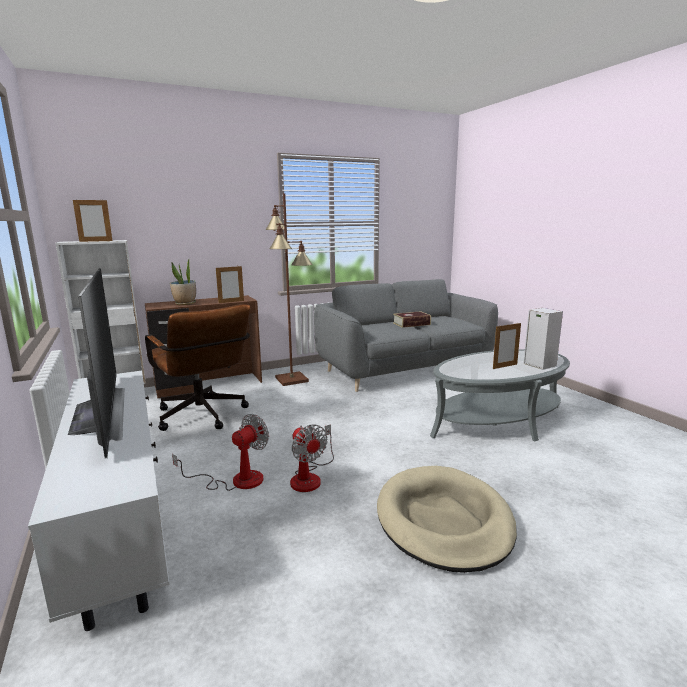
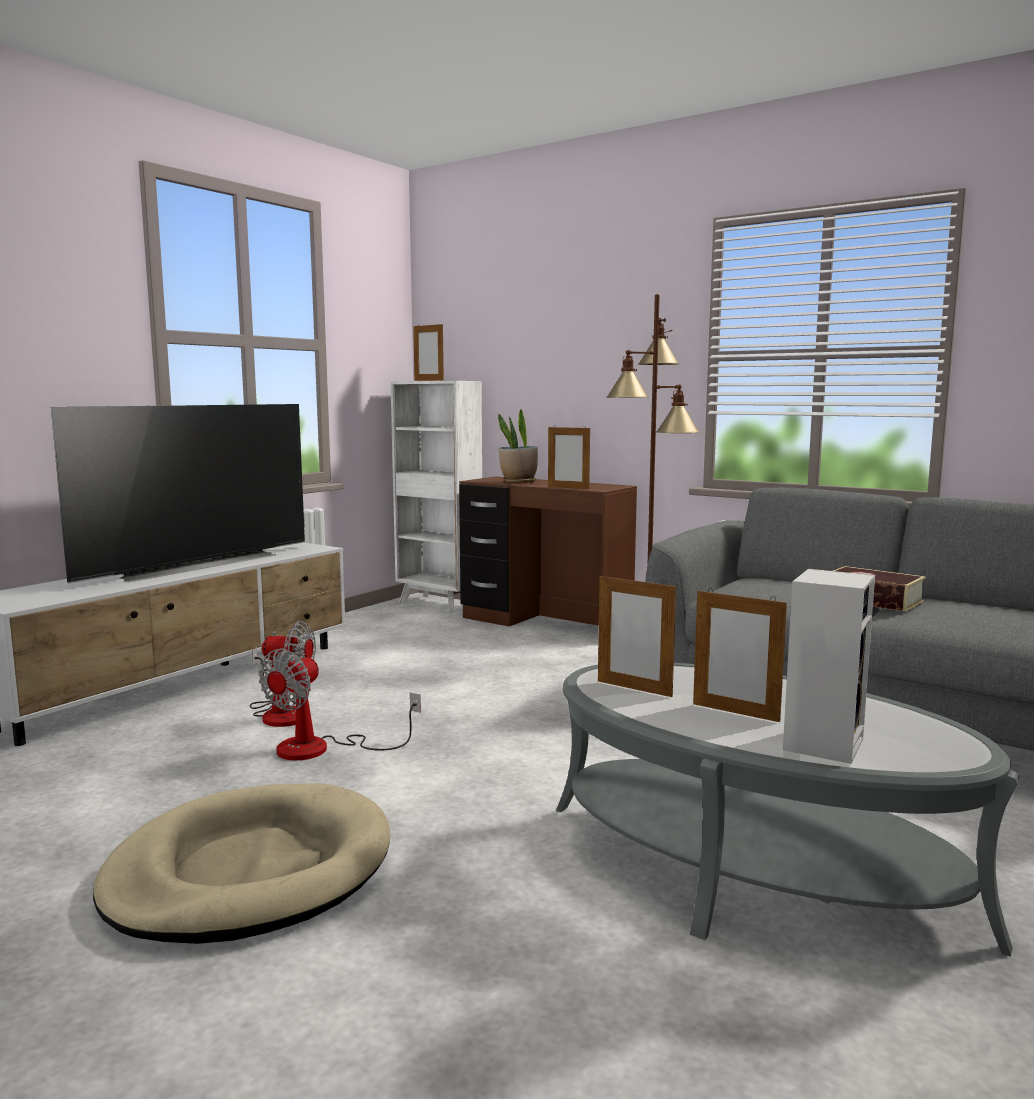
camera: 60 degrees right, 5 degrees down
(204, 417) = (436, 651): brown office chair -> none
(470, 372) = (634, 688): none -> picture frame

